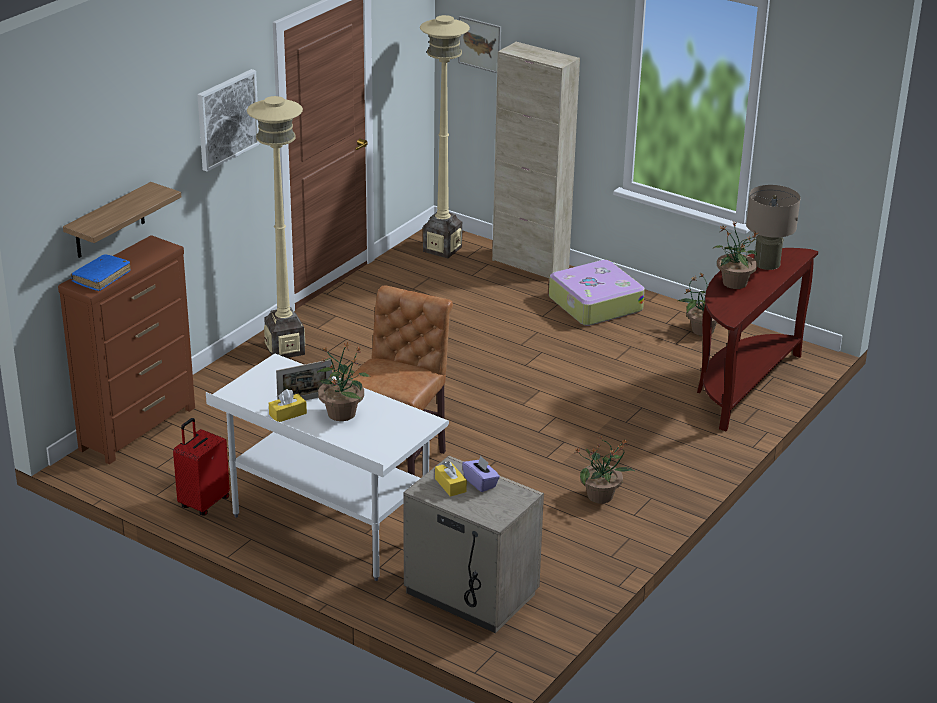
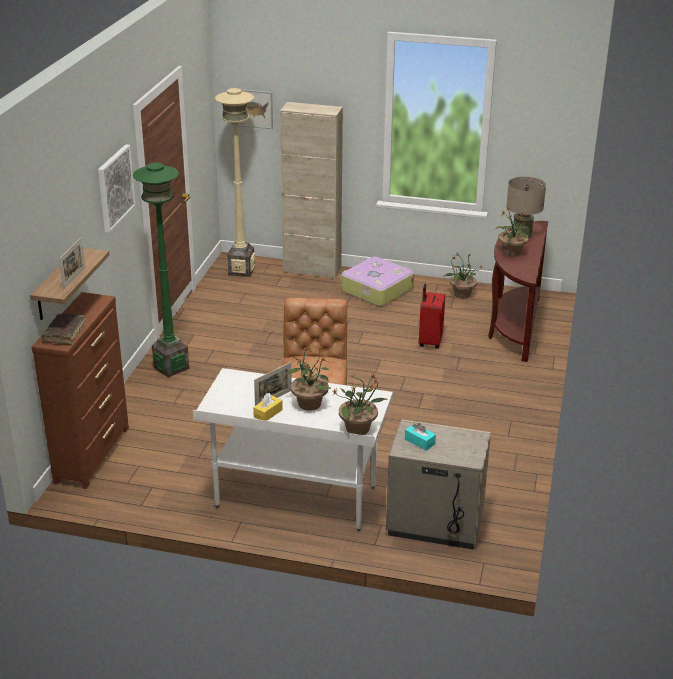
camera: 20 degrees left, 0 degrees up
(101, 277) = (65, 333): blue book -> brown book
(121, 216) = (74, 278): none -> picture frame
(203, 502) = (184, 502): red suitcase -> red suitcase (429, 342)
(285, 349) = (171, 367): beige floor lamp -> green floor lamp
(450, 485) = (419, 441): yellow tissue box -> turquoise tissue box
(480, 483) = (440, 435): purple tissue box -> none
(601, 496) = (476, 427): potted plant -> potted plant (358, 429)

